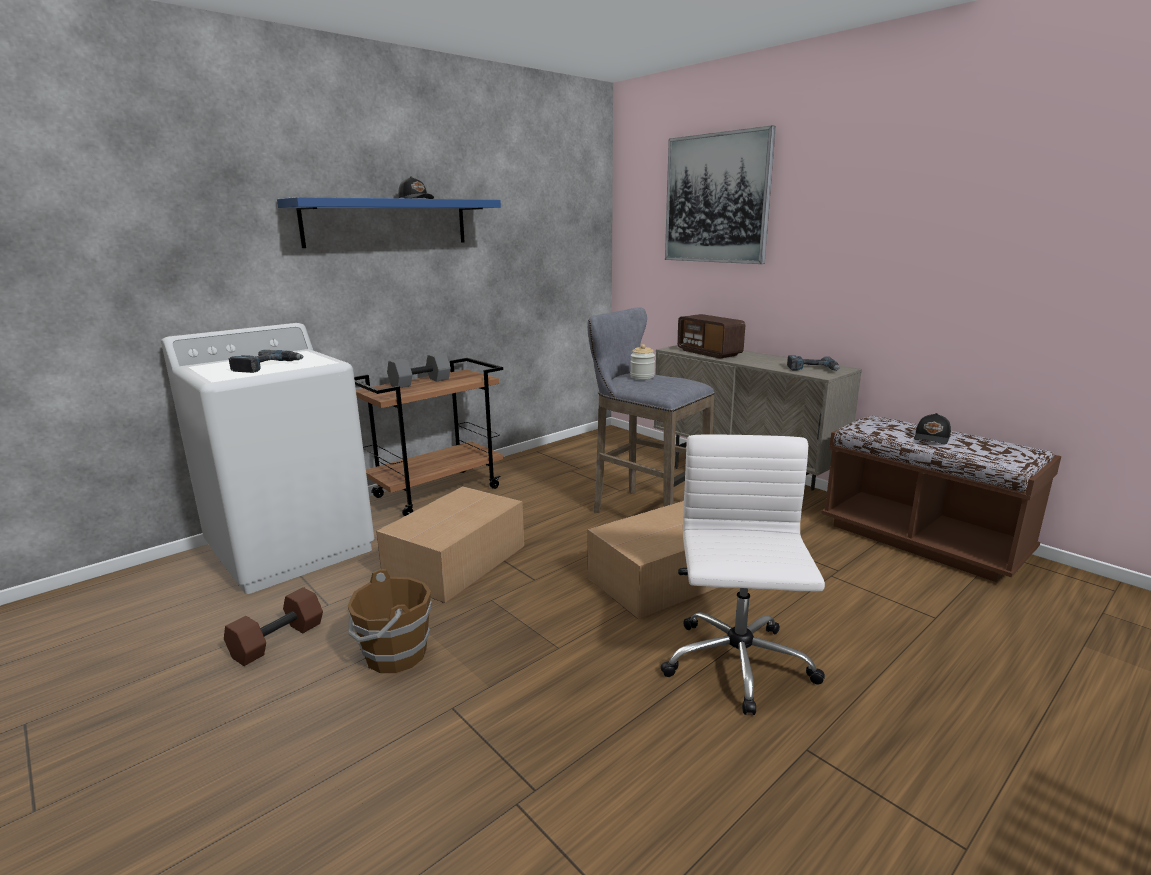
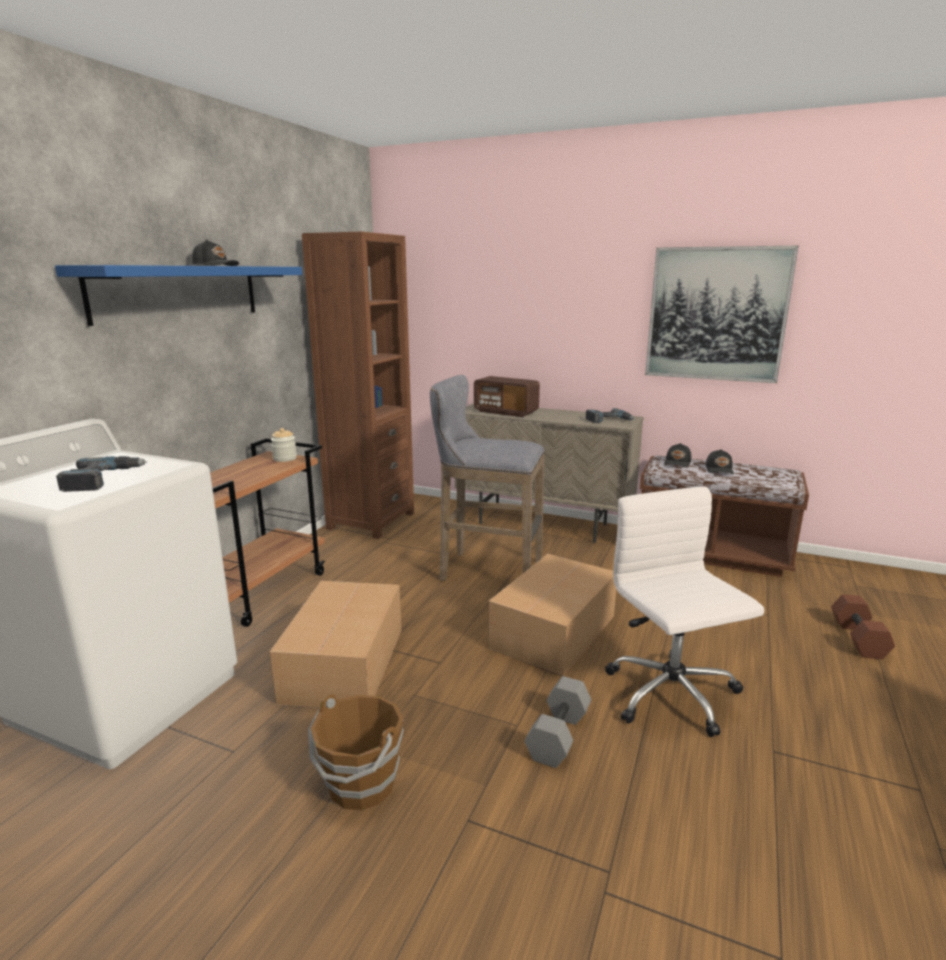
camera: 25 degrees left, 0 degrees up
(278, 639) = (204, 812): brown dumbbell -> brown dumbbell (856, 638)
(420, 382) = (234, 472): grey dumbbell -> grey dumbbell (559, 736)
(574, 450) = (371, 521): none -> brown bookcase
(642, 376) = (482, 442): jar -> jar (285, 458)
(716, 199) = (494, 268): picture -> picture (716, 314)
(885, 425) = (678, 463): none -> black cap

